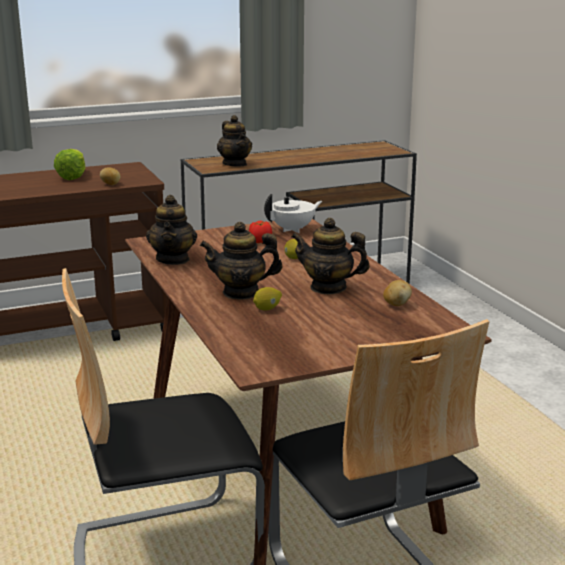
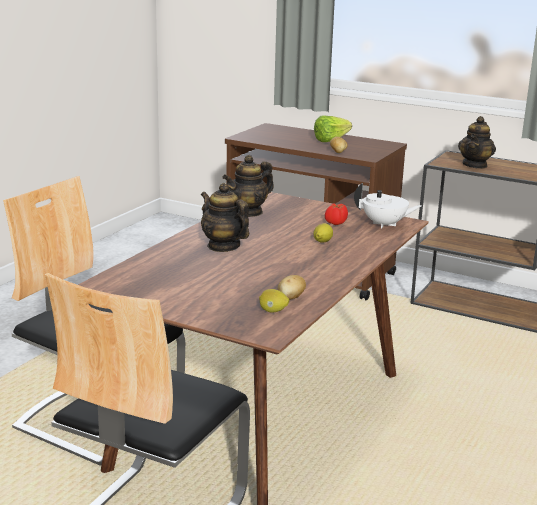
camera: 50 degrees right, 0 degrees up
(267, 309) = (207, 262): lemon -> lemon (273, 311)
(328, 288) = (283, 268): teapot -> none

